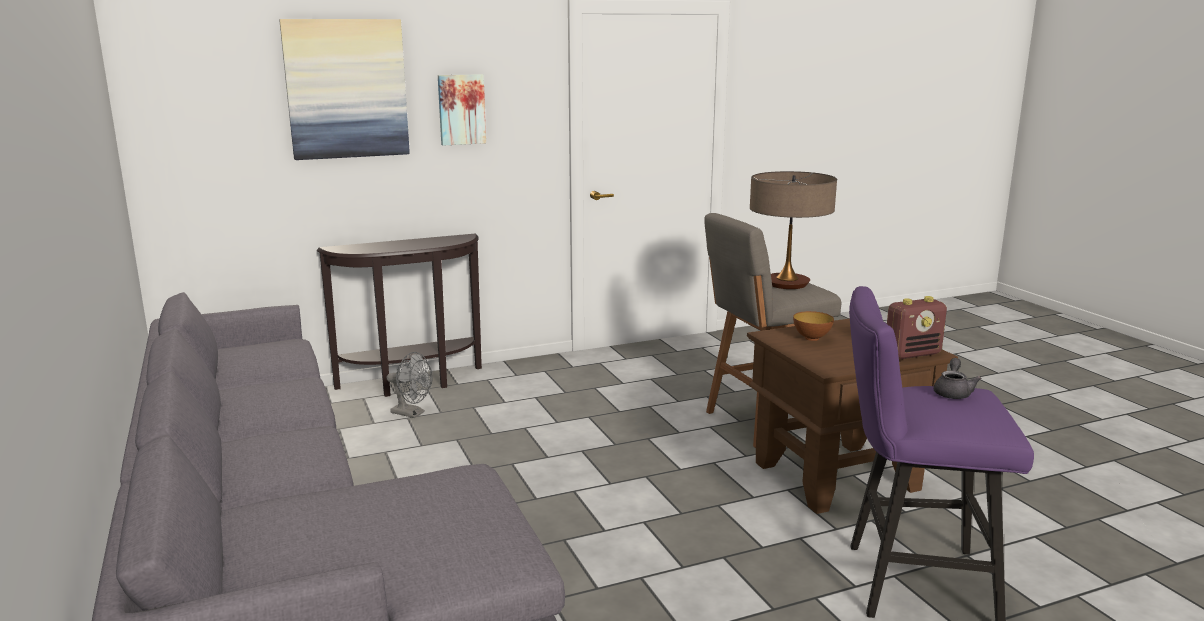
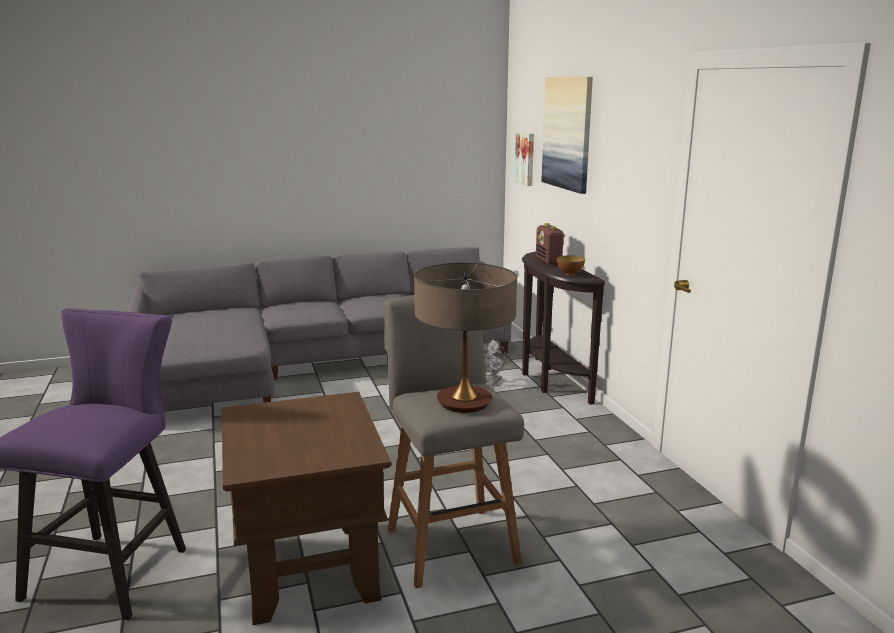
camera: 95 degrees right, 0 degrees up
(461, 109) = (614, 162): picture -> picture (526, 158)
(811, 338) = (325, 416): bowl -> bowl (570, 274)
(912, 354) = (247, 459): radio -> radio (549, 261)
(953, 392) = (90, 421): grey teapot -> none

